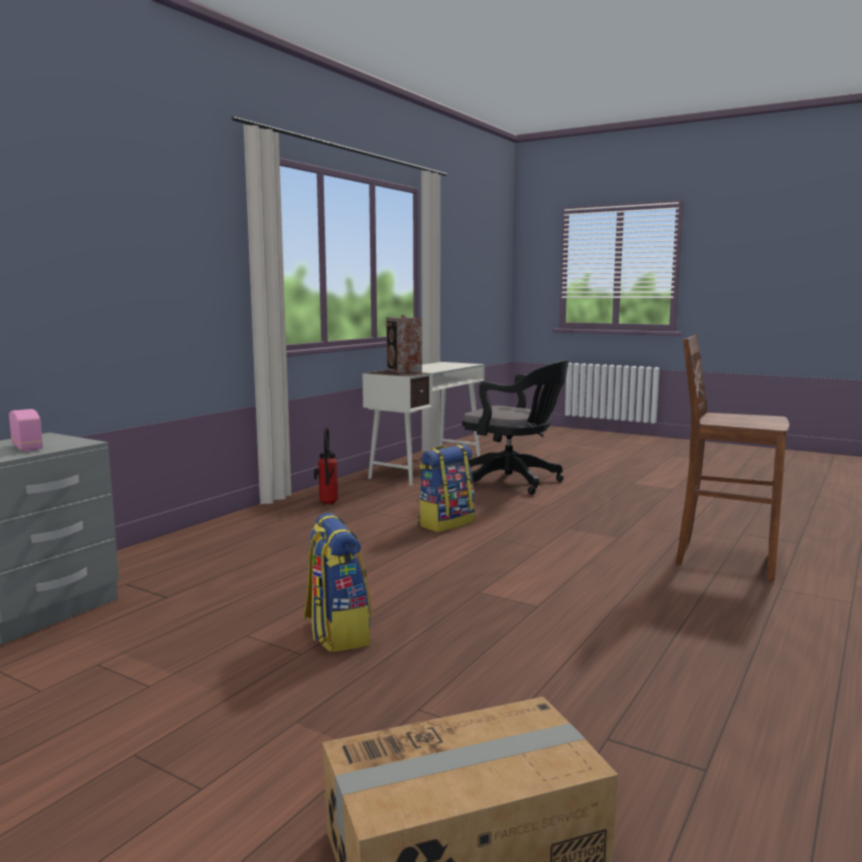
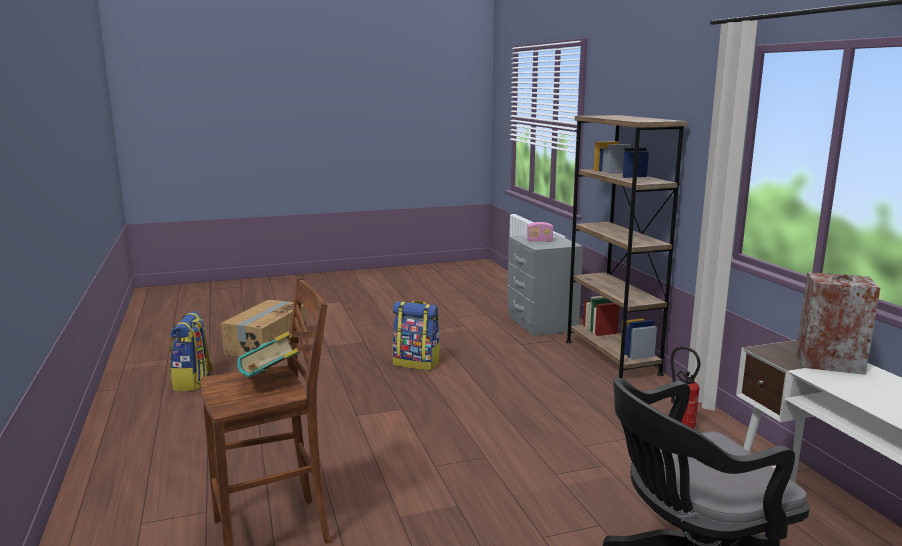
camera: 130 degrees right, 5 degrees up
(172, 547) = (611, 357): none -> brown bookcase
(446, 523) = (552, 454): backpack -> backpack (193, 382)
(724, 420) = (272, 381): none -> book

